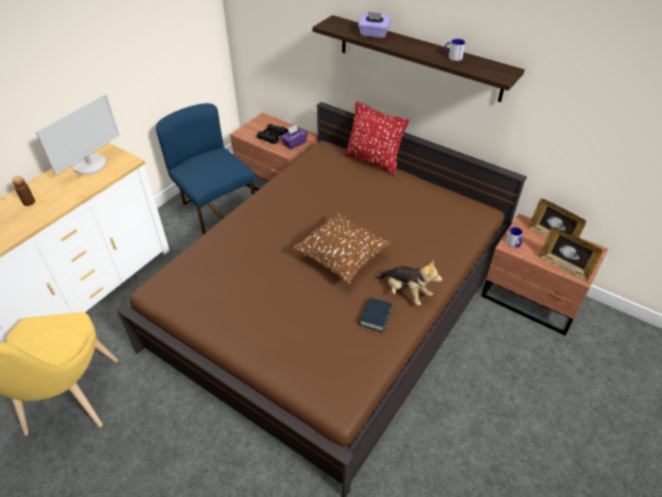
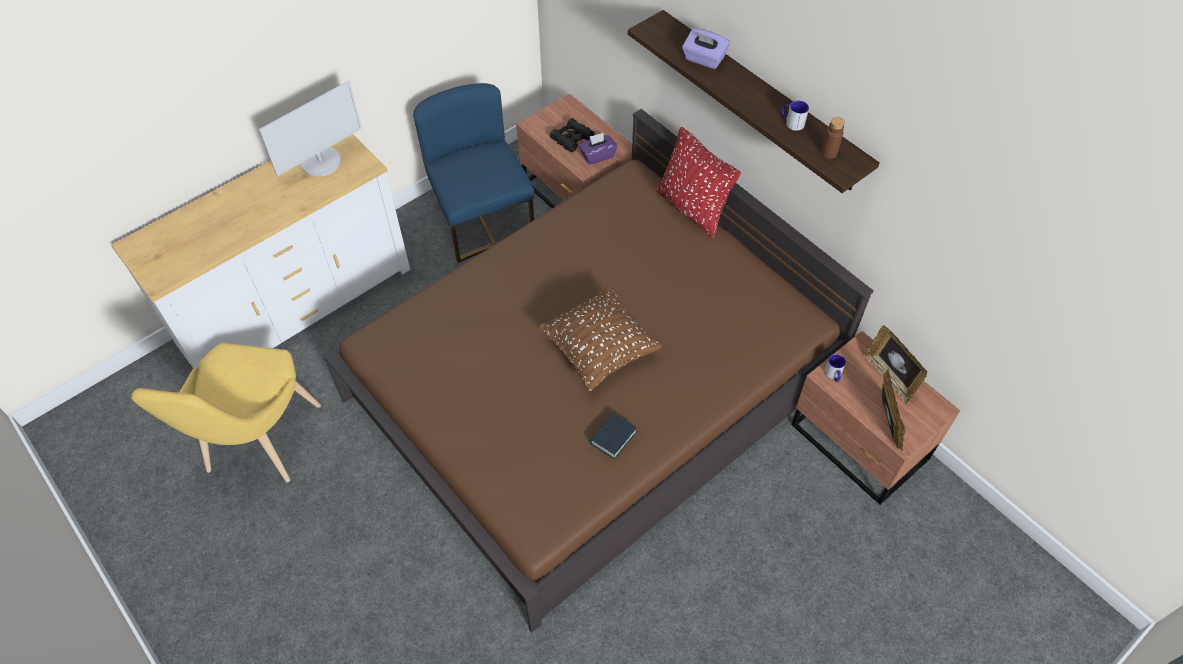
camera: 15 degrees right, 10 degrees up
(29, 202) = (243, 204): brown bottle -> brown bottle (829, 153)
(405, 292) = (661, 414): plush toy -> none
(564, 266) = (886, 423): picture frame -> picture frame turned 150 degrees counterclockwise

